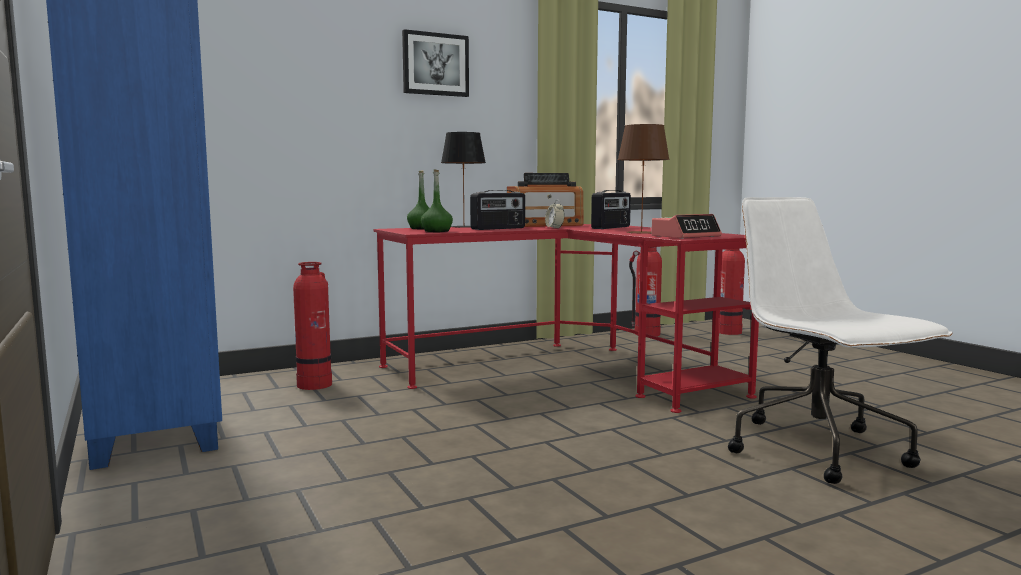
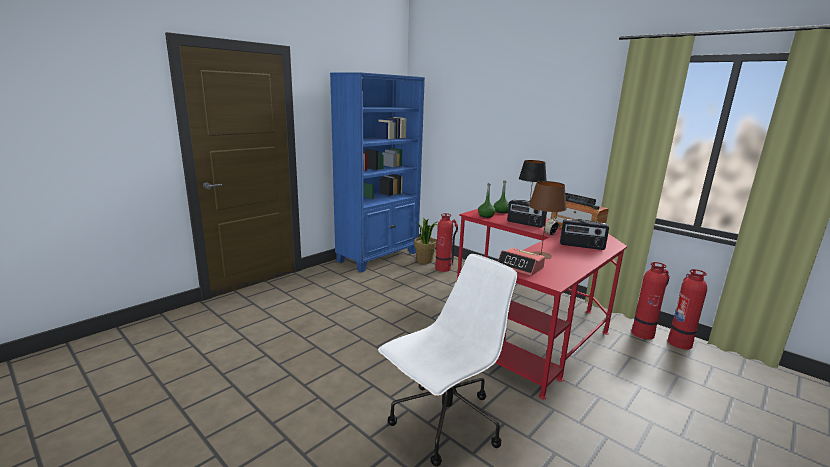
camera: 70 degrees right, 10 degrees up
(254, 391) = (425, 261): none -> potted plant
(435, 64) = (551, 114): picture -> none
(729, 332) = (761, 386): fire extinguisher -> fire extinguisher (643, 333)

